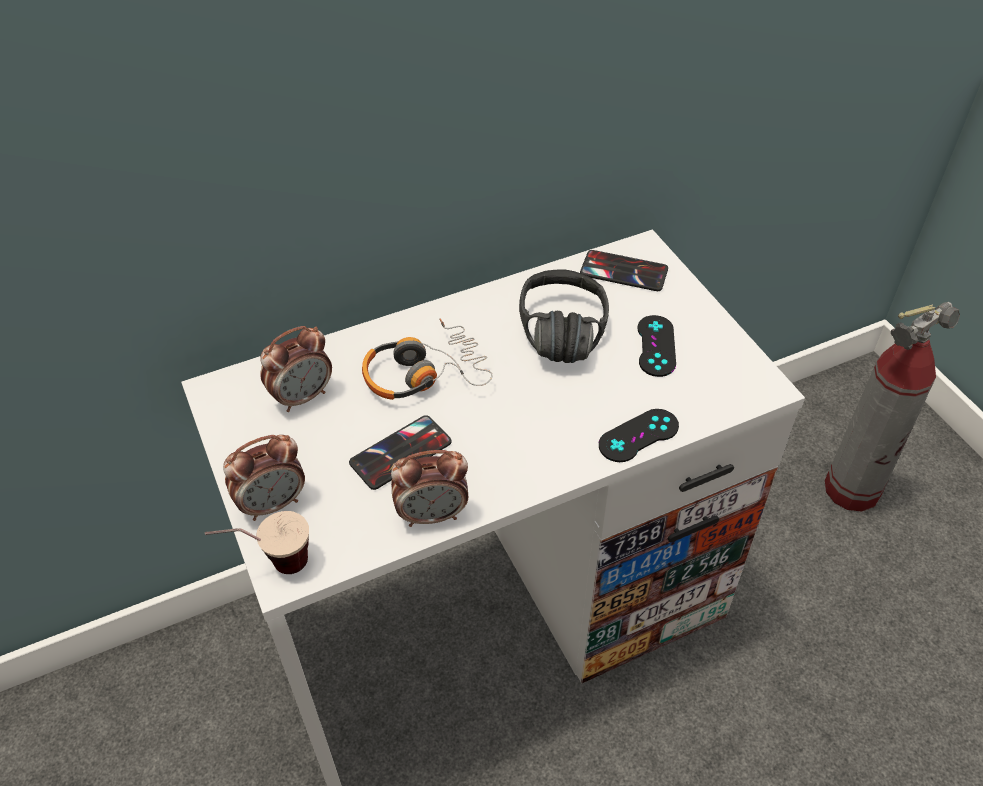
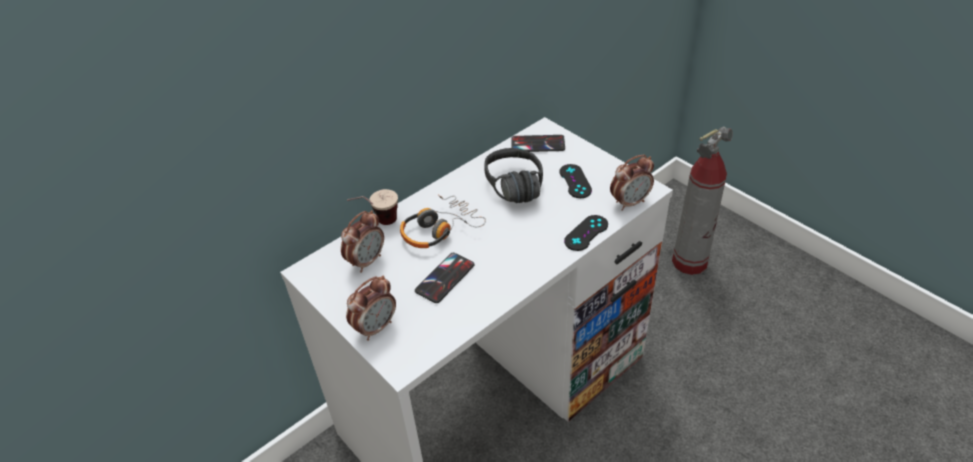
camera: 15 degrees left, 5 degrees down
(270, 566) = (390, 364): cup -> cup (377, 224)
(432, 514) = (480, 307): alarm clock -> alarm clock (630, 202)

